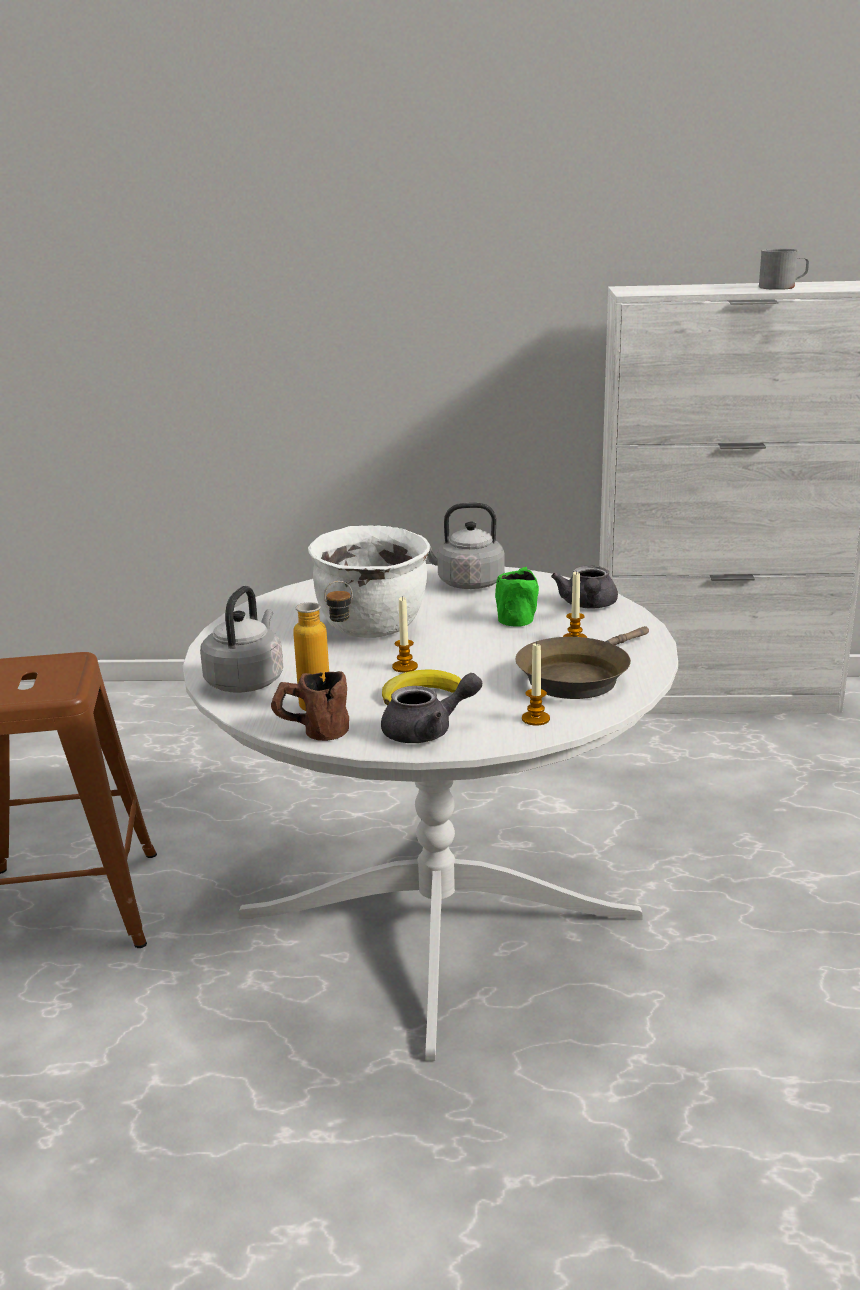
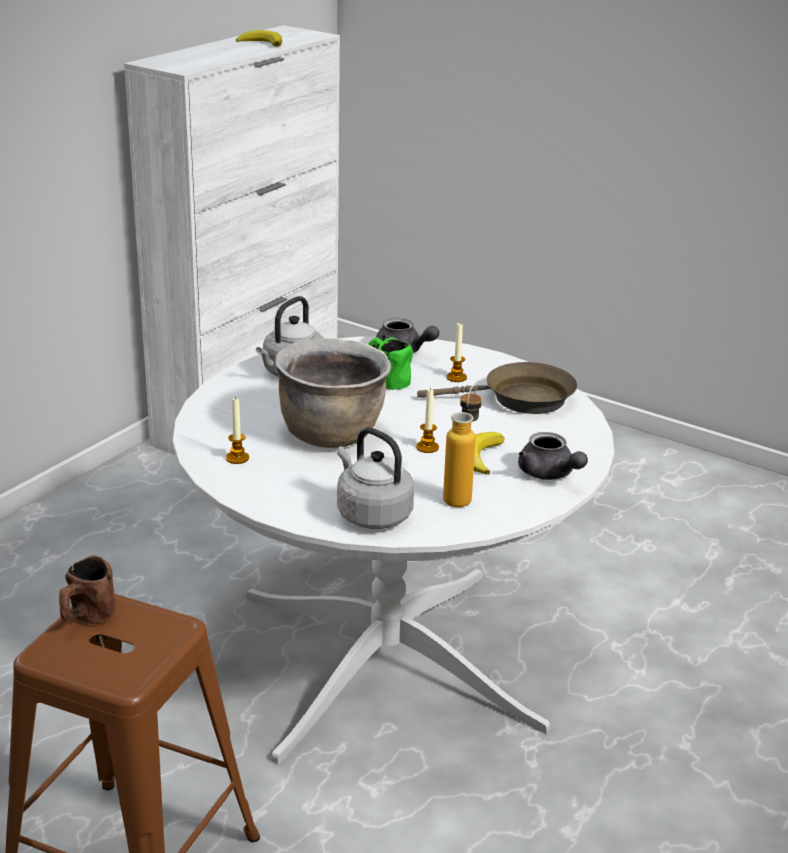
camera: 60 degrees left, 5 degrees up
(312, 732) = (502, 515): brown mug -> brown mug (86, 619)
(373, 627) = (332, 434): white cooking pot -> brown cooking pot
(427, 731) = (549, 474): grey teapot -> grey teapot turned 135 degrees clockwise
(535, 719) = (570, 434): candle -> candle (237, 458)
(578, 677) = (521, 399): brown frying pan -> brown frying pan turned 75 degrees counterclockwise
(782, 287) = (261, 43): grey mug -> banana

